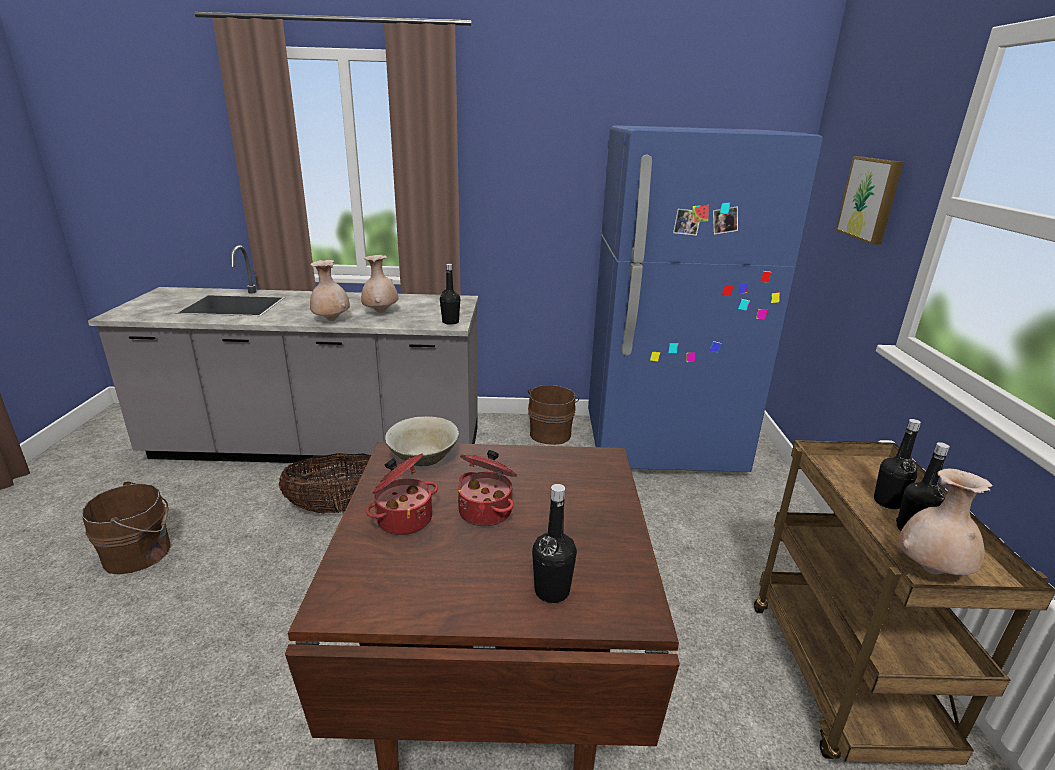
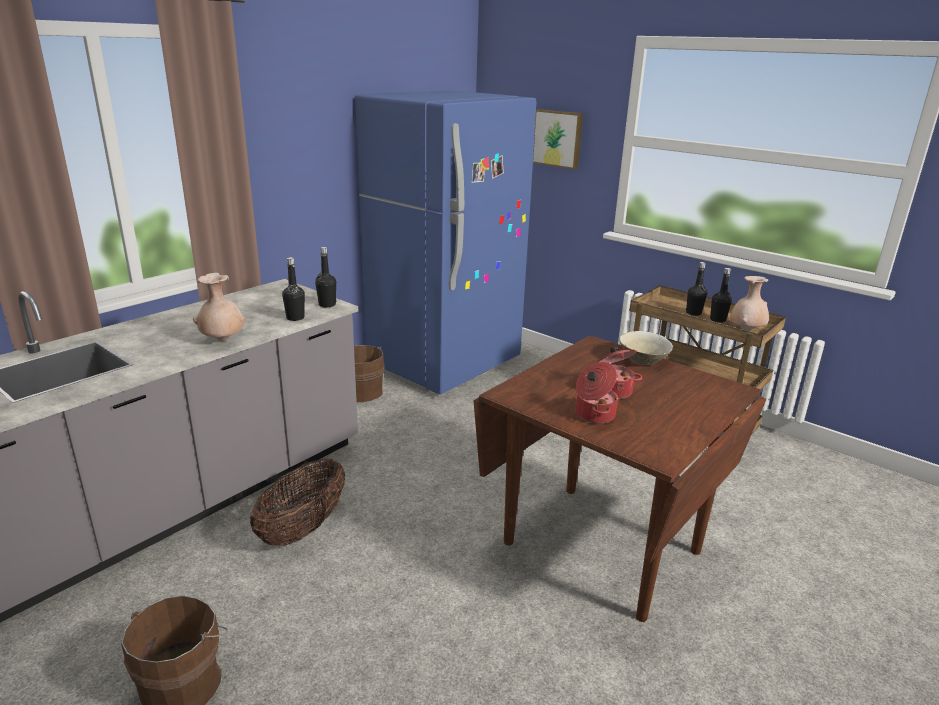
camera: 50 degrees left, 0 degrees up
(380, 312) = (246, 318): beige vase -> none
(423, 458) = (526, 388): beige bowl -> beige bowl (643, 360)
(552, 591) = (702, 400): black bottle -> black bottle (295, 318)

